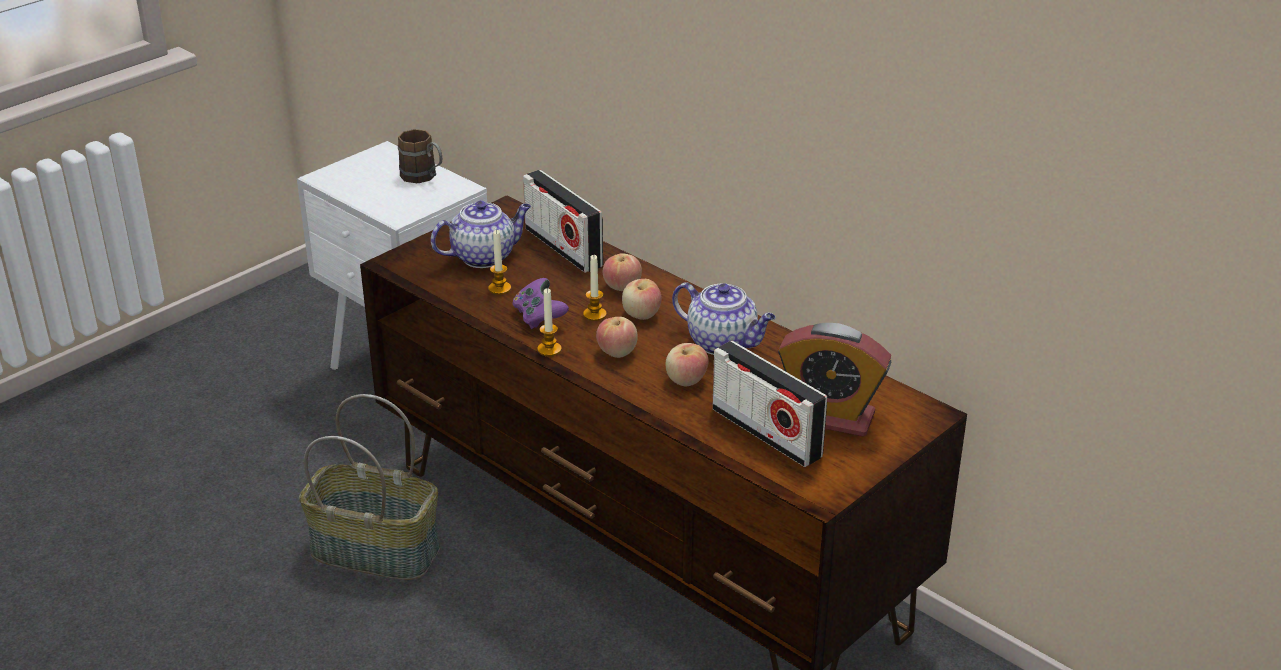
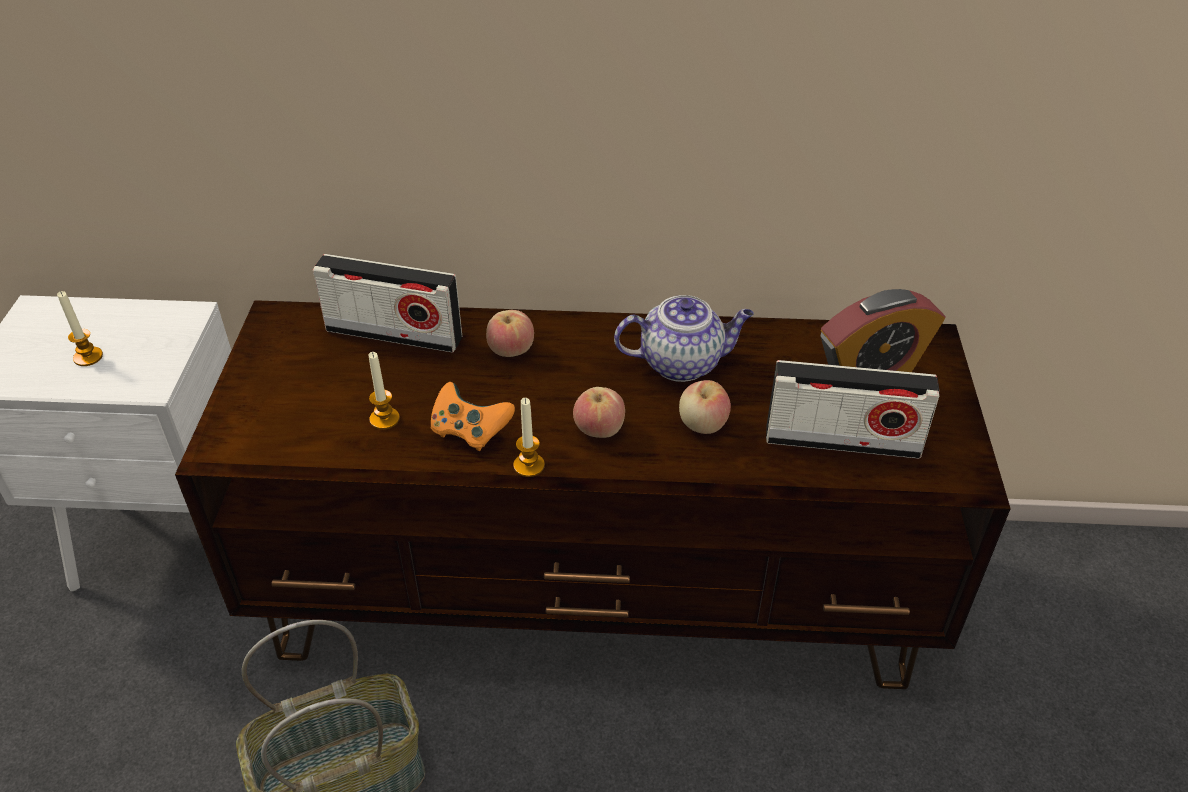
camera: 40 degrees left, 10 degrees up
(424, 177) = (124, 322): brown mug -> none
(484, 256) = (319, 387): teapot -> none
(539, 317) = (469, 431): purple game controller -> orange game controller
(594, 314) = (523, 397): candle -> candle (88, 357)
(641, 315) = (568, 372): apple -> none

